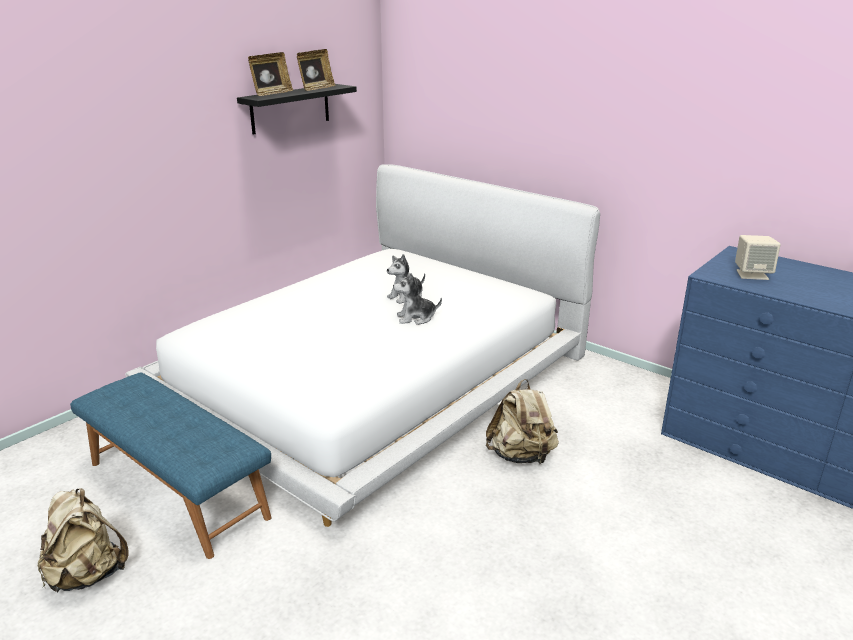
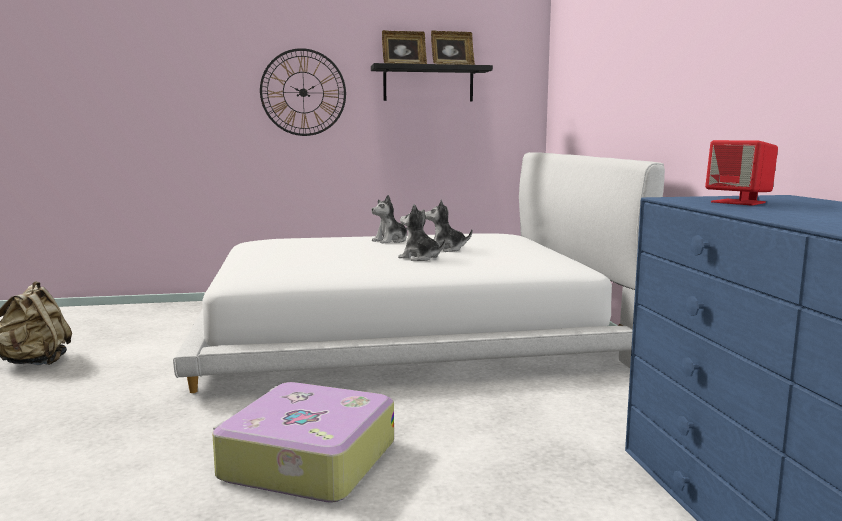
camera: 40 degrees right, 15 degrees down
(172, 140) = (303, 92): none -> wall clock
(178, 489) = (158, 345): blue bench -> none
(334, 295) = (391, 241): none -> plush toy
(521, 456) = (426, 411): beige backpack -> none
(526, 539) = (306, 461): none -> suitcase
(752, 274) = (739, 202): beige speaker -> red speaker

